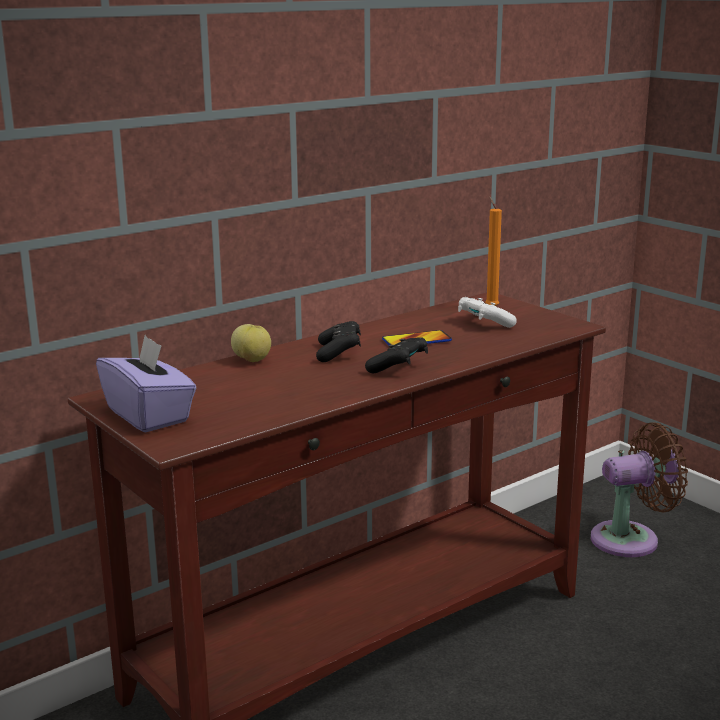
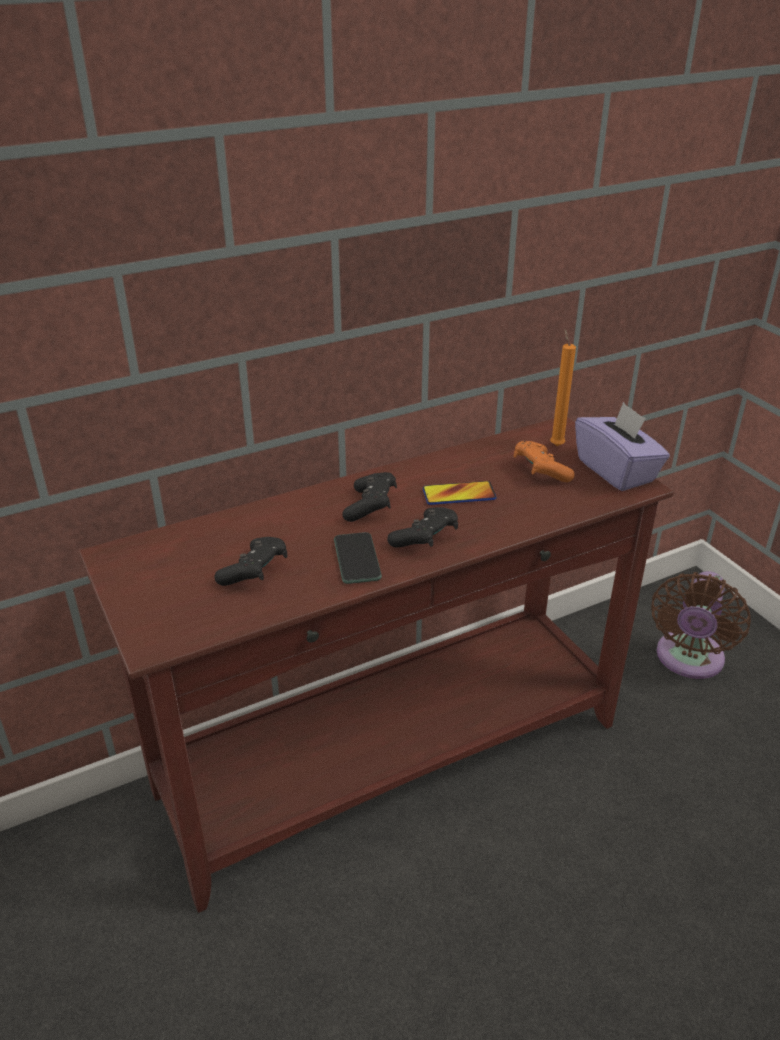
camera: 10 degrees right, 15 degrees up
(149, 415) = (146, 591): purple tissue box -> purple tissue box (616, 471)
(249, 397) = (255, 573): none -> black game controller
(252, 360) = (278, 509): apple -> none
(341, 383) = (357, 559): none -> phone
(484, 323) = (540, 472): white game controller -> orange game controller
(631, 539) = (688, 660): brown fan -> brown fan turned 120 degrees clockwise

